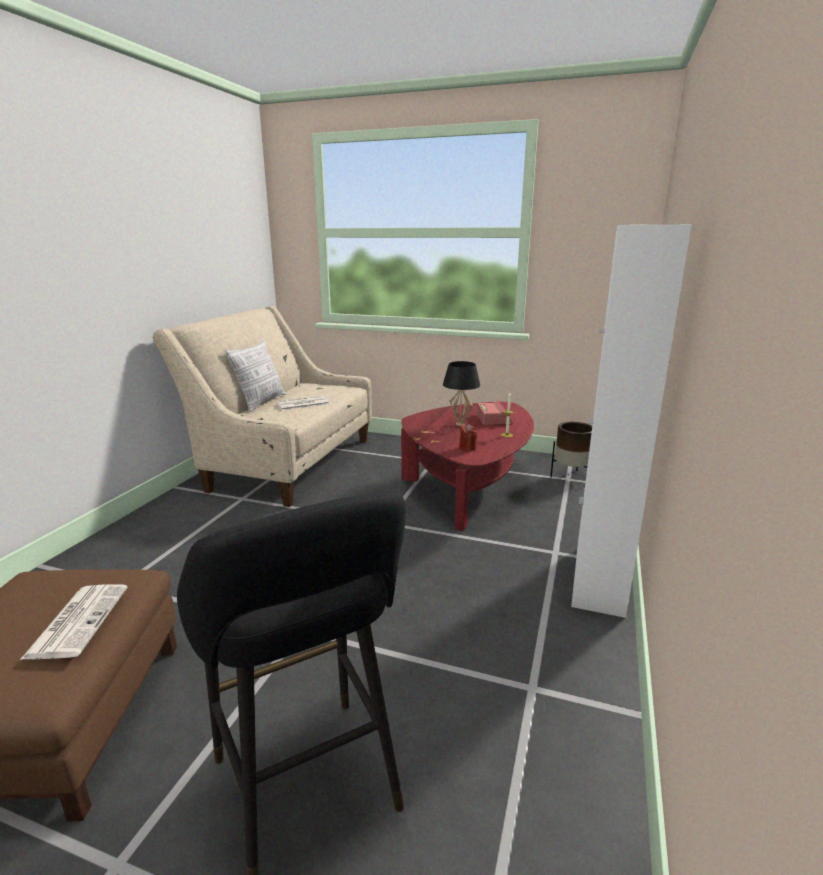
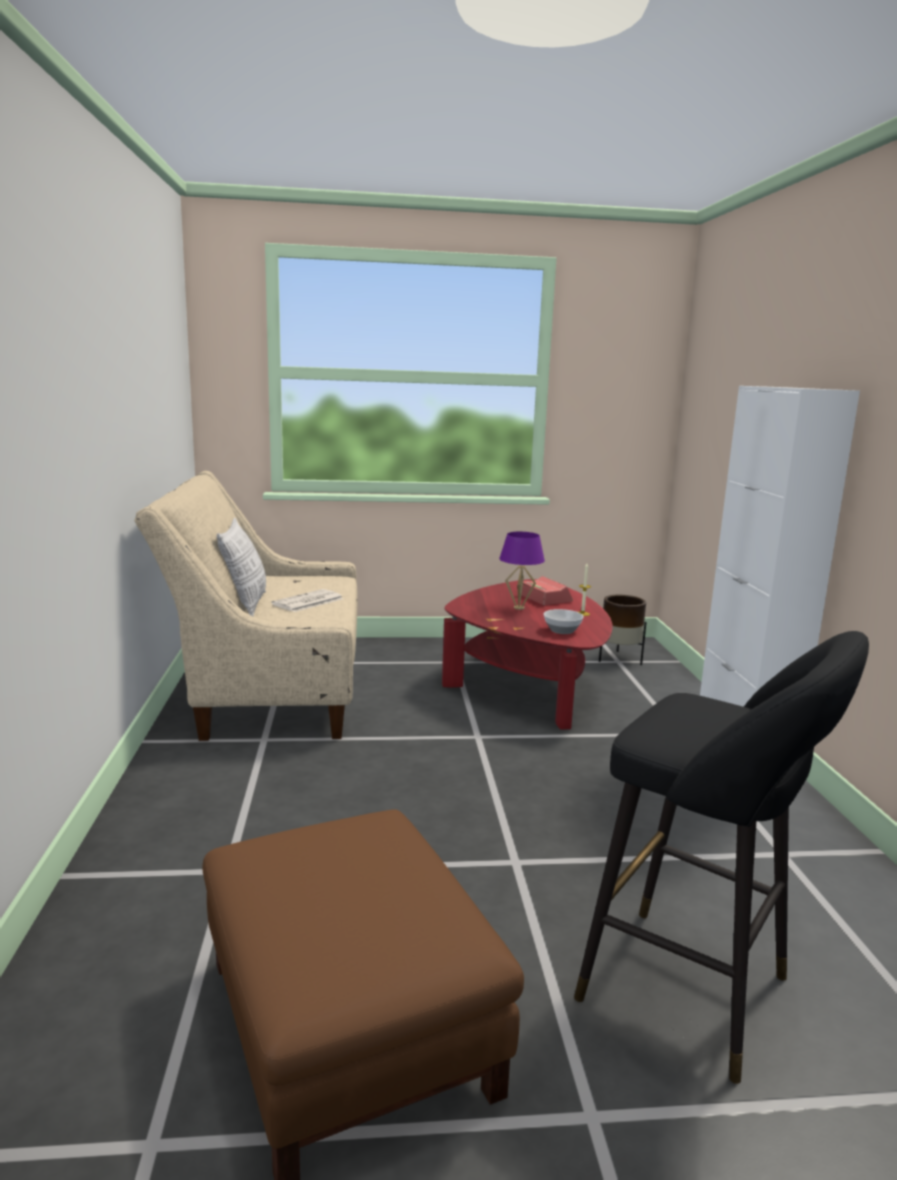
camera: 25 degrees left, 5 degrees down
(78, 620) = (404, 869): newspaper -> none
(460, 424) = (519, 608): black table lamp -> purple table lamp
(467, 448) = (562, 631): red candle -> bowl

